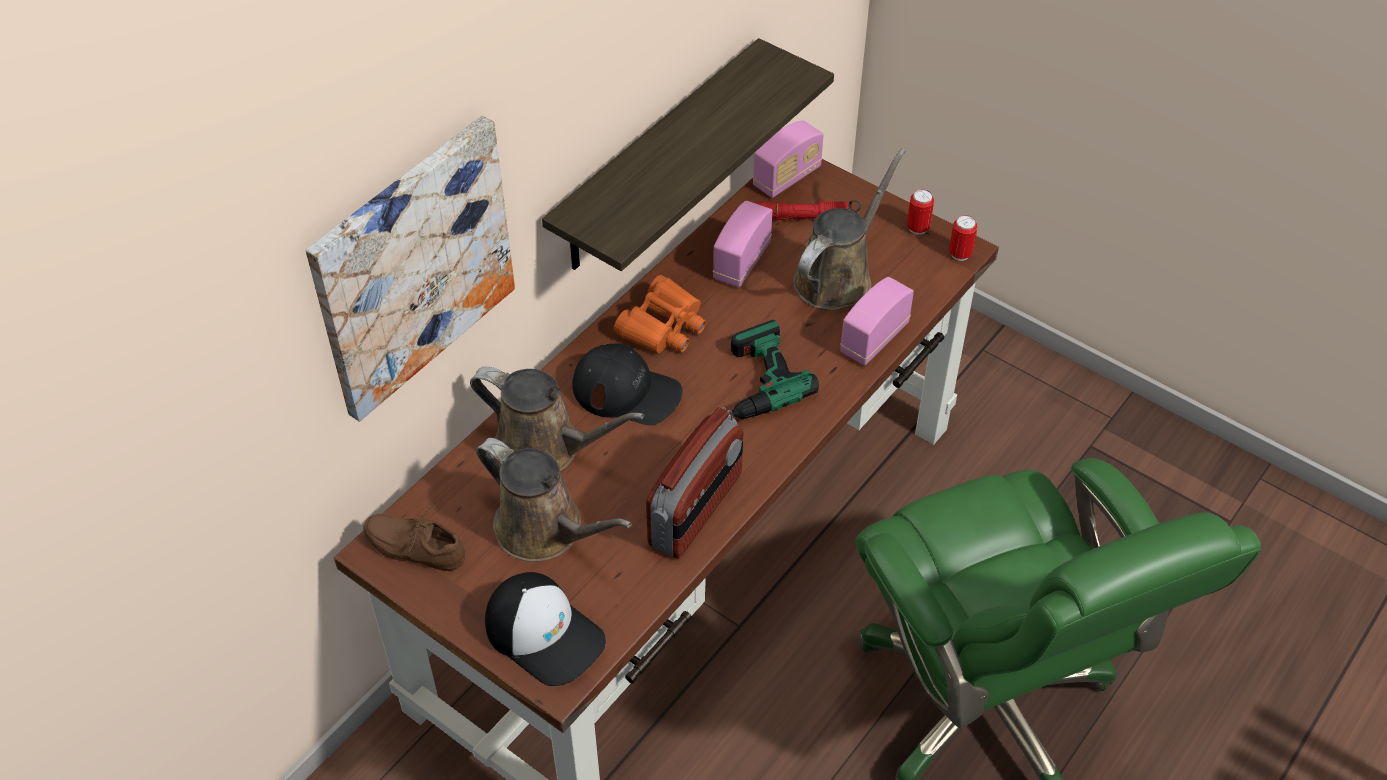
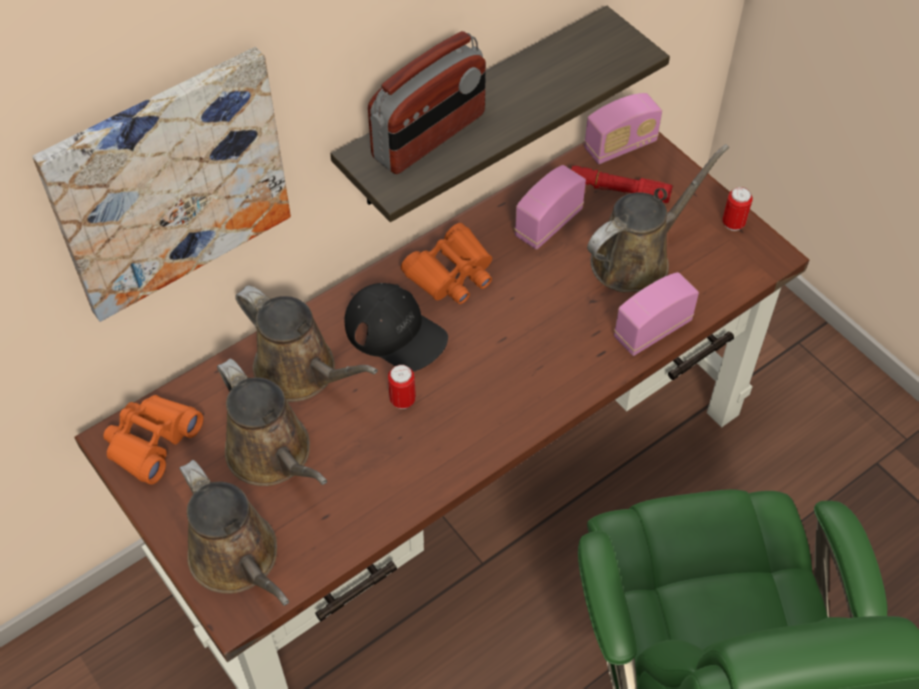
camera: 15 degrees right, 5 degrees up
(417, 544) = (152, 442): brown shoe -> orange binoculars
(545, 633) = (238, 560): cap -> brown watering can
(696, 510) = (421, 468): radio -> radio (429, 137)
(747, 384) = (513, 350): power drill -> none
(960, 254) = (767, 259): can -> can (402, 400)

